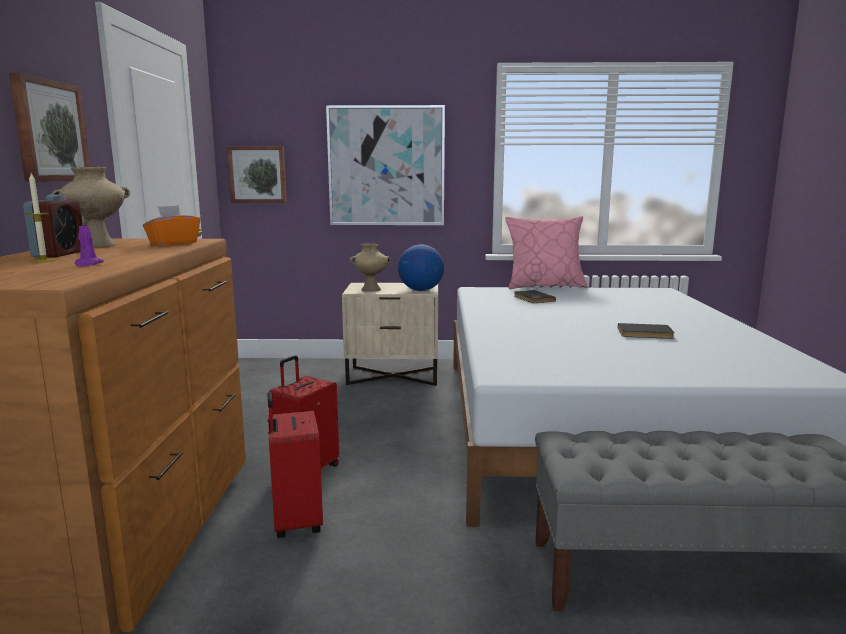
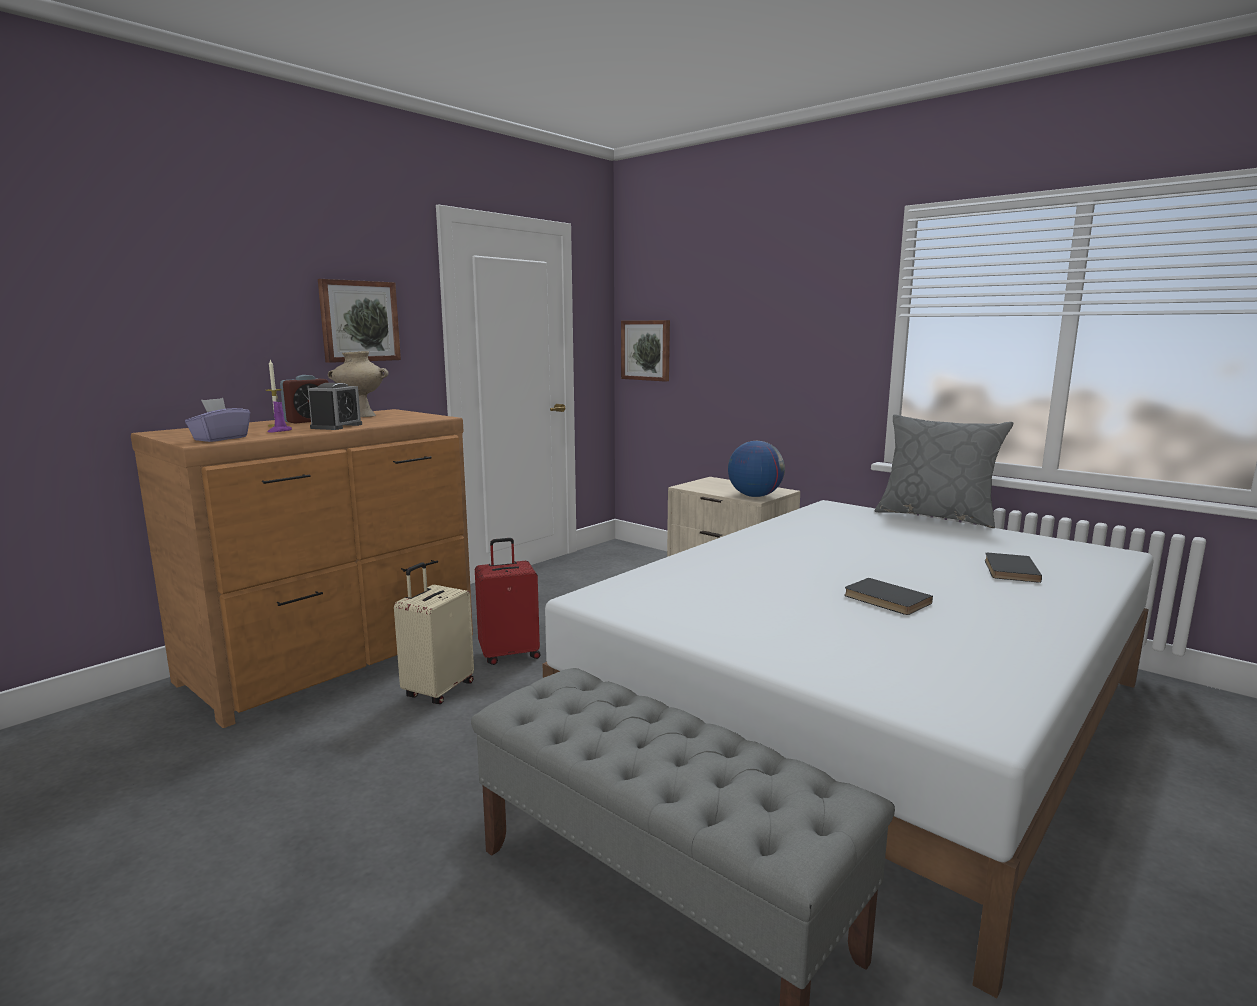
camera: 40 degrees right, 0 degrees up
(55, 277) = (220, 438): none -> purple tissue box
(134, 254) = (336, 426): none -> alarm clock
(173, 243) = (407, 418): orange tissue box -> none
(295, 522) = (437, 690): red suitcase -> beige suitcase
(371, 289) = (707, 487): beige vase -> none
(386, 166) = (766, 343): picture -> none
(532, 298) = (869, 528): black book -> black book (1008, 570)
(544, 286) = (936, 516): pink pillow -> grey pillow

